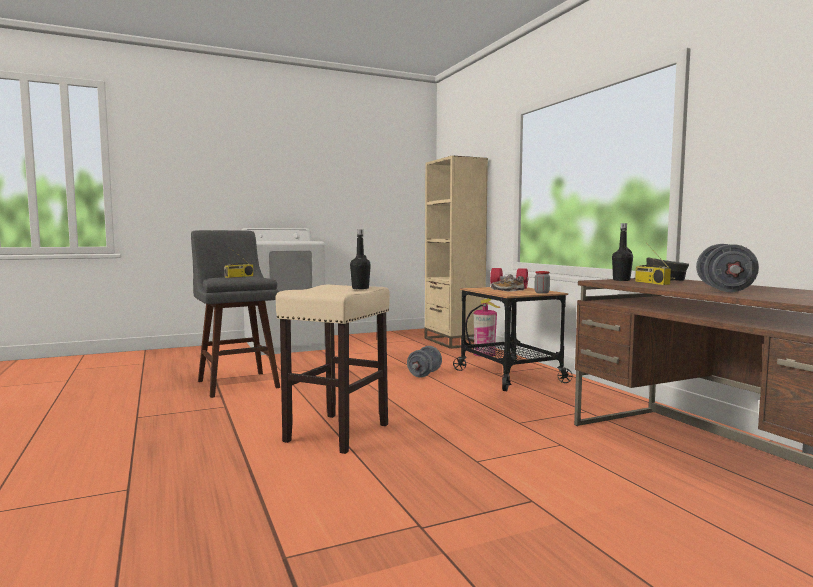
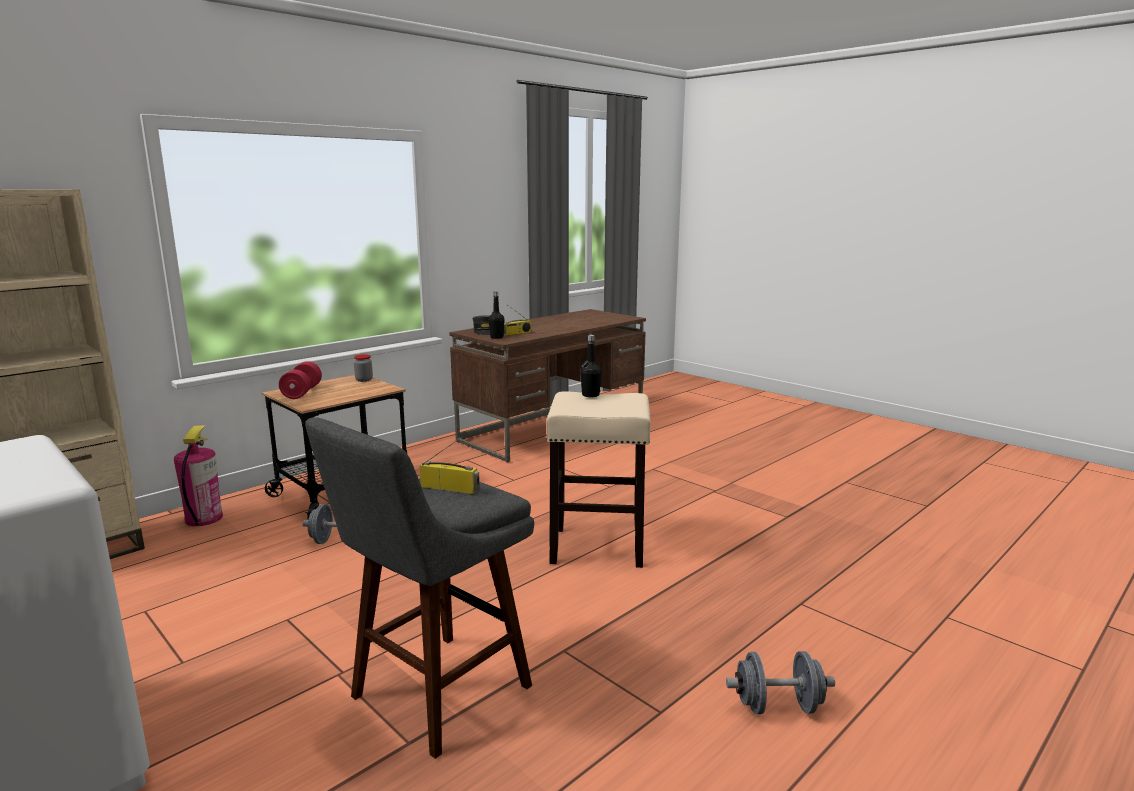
camera: 110 degrees left, 10 degrees up
(507, 290) = (340, 391): shoe -> none
(724, 290) = (557, 326): grey dumbbell -> grey dumbbell (778, 706)

